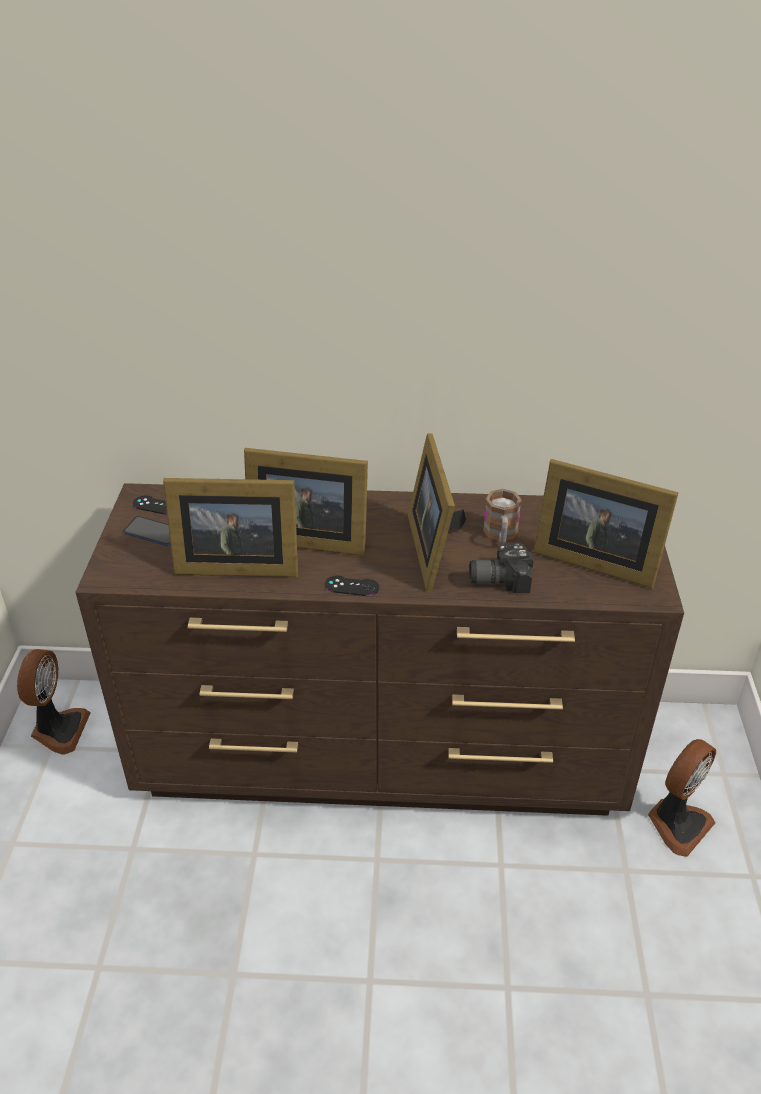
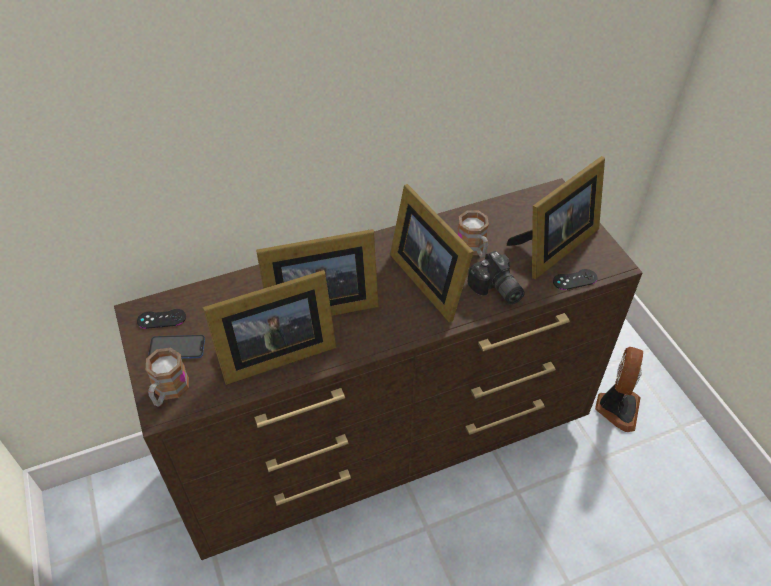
camera: 25 degrees left, 10 degrees up
(58, 730) = (97, 529): fan -> none
(121, 564) = (168, 391): none -> mug
(351, 586) = (386, 339): black game controller -> black game controller (575, 279)
(498, 578) = (495, 290): camera -> camera turned 90 degrees counterclockwise
(592, 559) = (553, 247): picture frame -> picture frame turned 45 degrees counterclockwise

